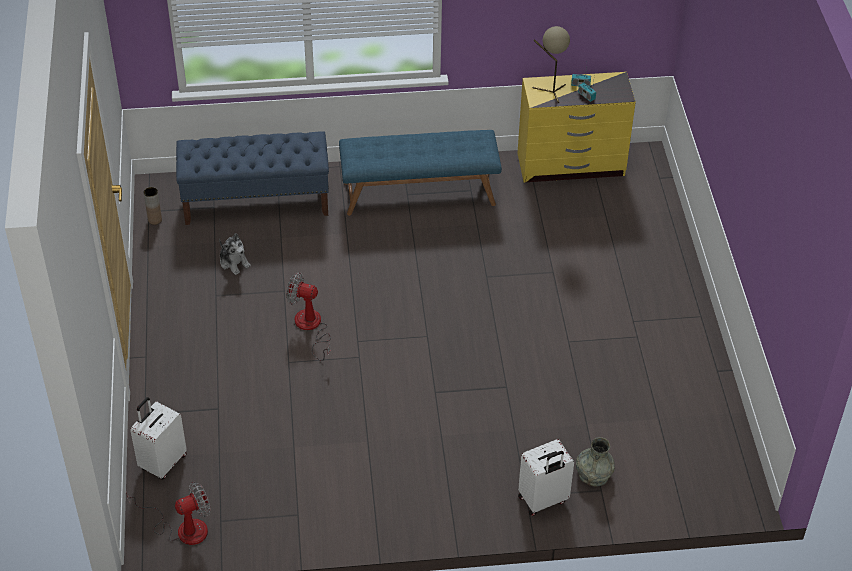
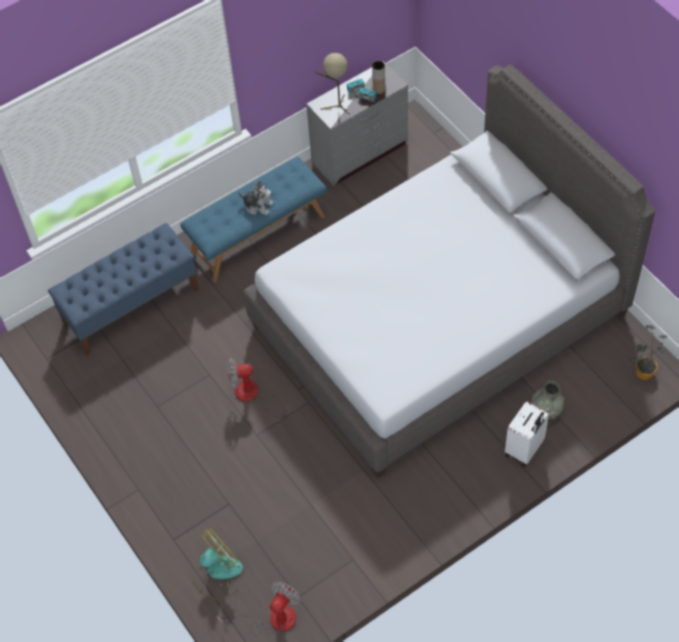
camera: 25 degrees left, 10 degrees up
(155, 220) = (57, 364): brown vase -> brown vase (379, 89)
(162, 462) = (217, 573): white suitcase -> fan
(234, 262) = (151, 369): plush toy -> plush toy (258, 205)
(541, 343) = (438, 319): none -> grey bed
(571, 165) = (360, 153): yellow dresser -> grey dresser
(721, 489) = (642, 373): none -> potted plant

